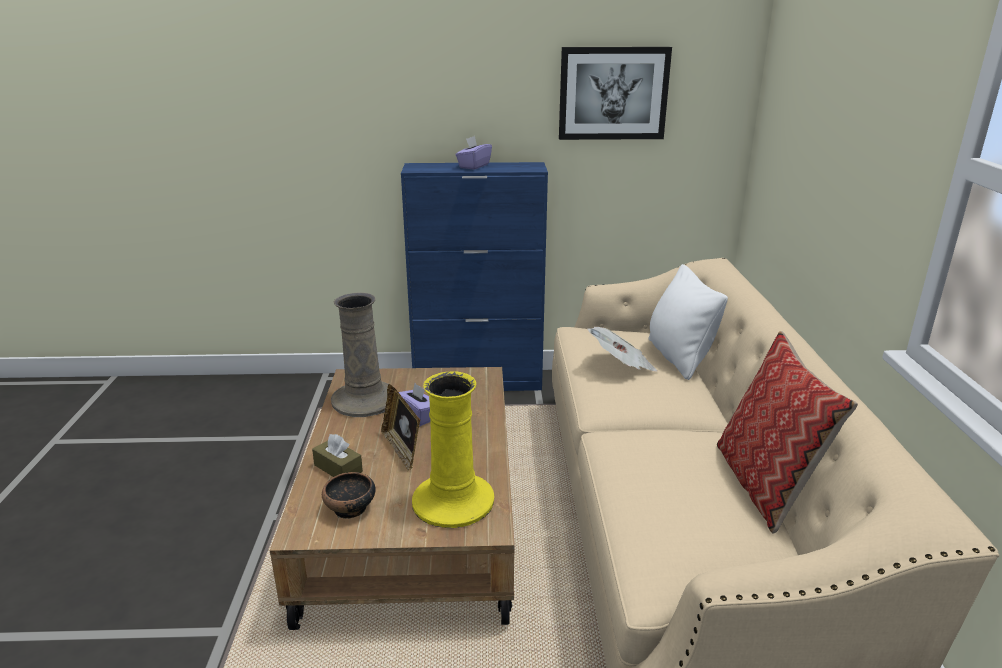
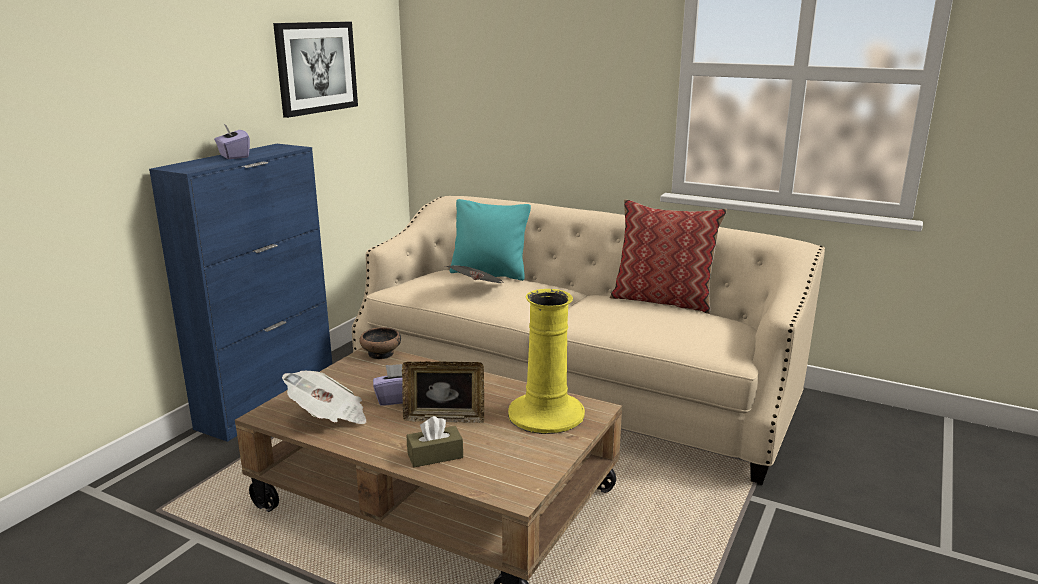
camera: 60 degrees left, 5 degrees down
(350, 508) = (507, 462): bowl -> bowl (381, 354)
(365, 400) = (329, 417): beige vase -> newspaper
(679, 358) = (489, 273): white pillow -> turquoise pillow

